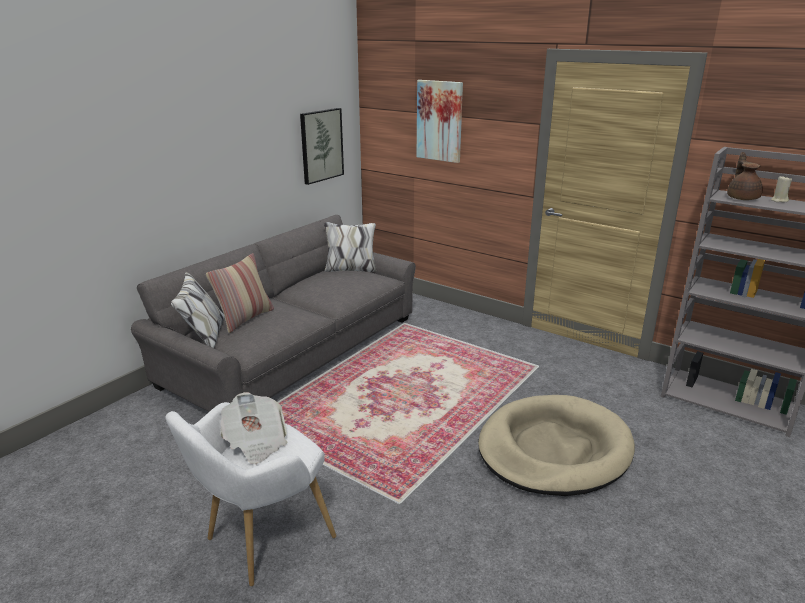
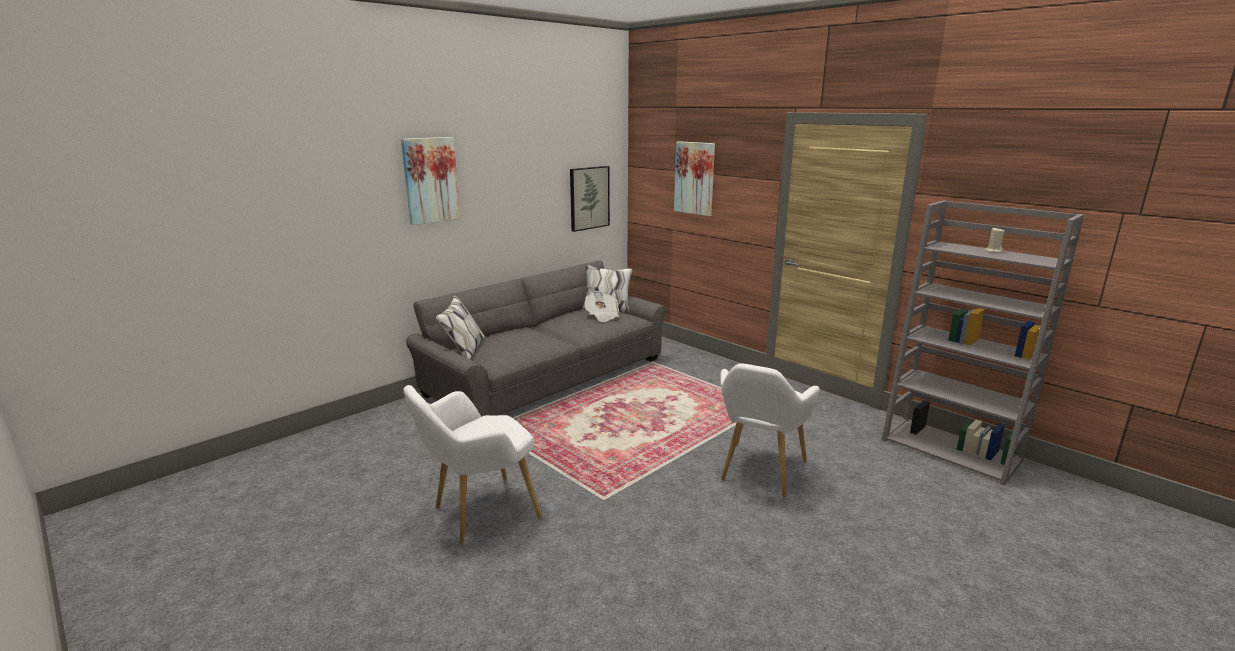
camera: 10 degrees right, 5 degrees down
(145, 136) = (430, 180): none -> picture
(245, 319) = (501, 340): pillow -> none
(256, 442) = (479, 426): newspaper -> newspaper (602, 316)
(553, 449) = (759, 473): beige dog bed -> white armchair
(742, 198) = (957, 248): brown teapot -> none

